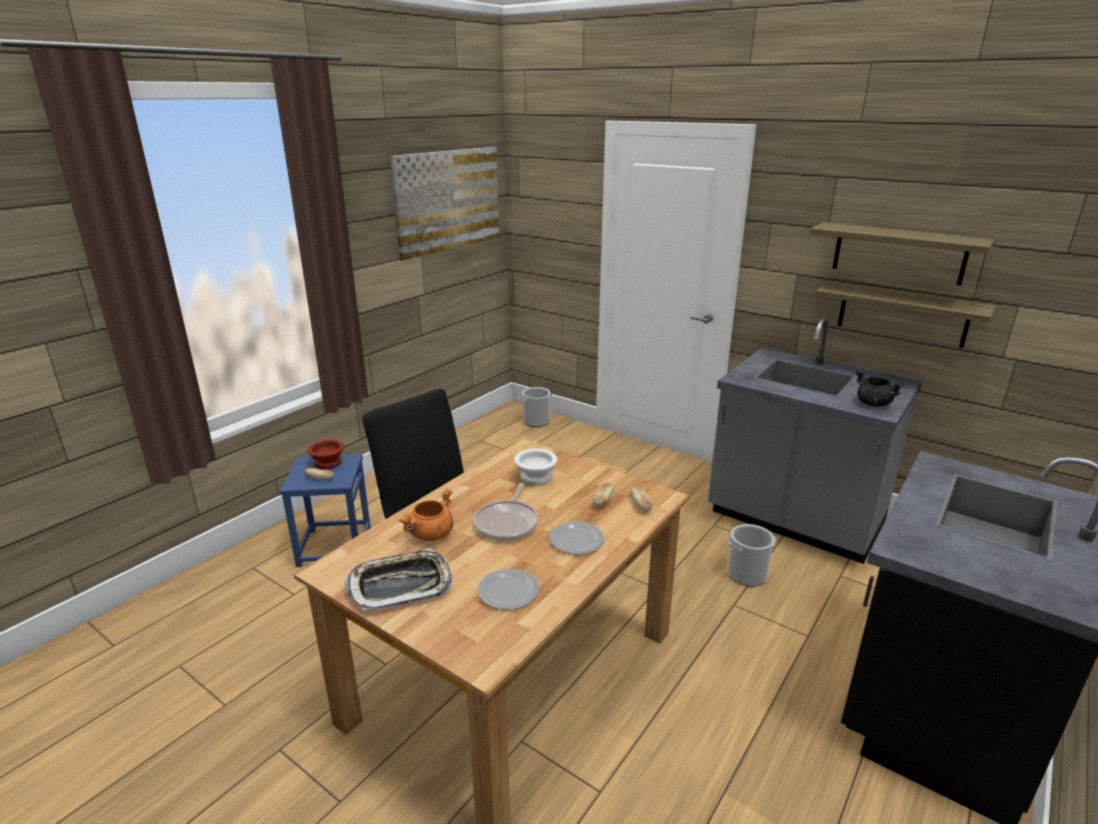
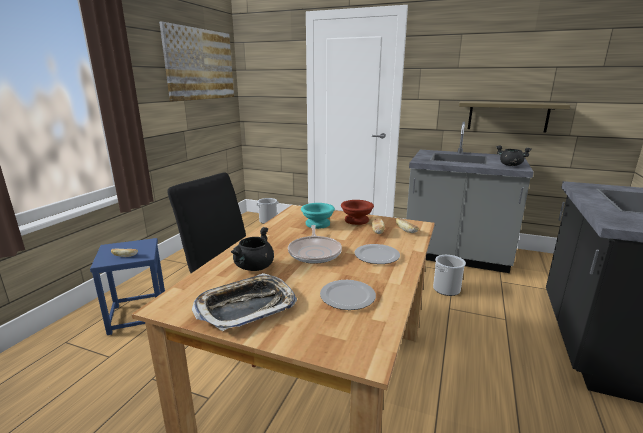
camera: 15 degrees left, 5 degrees down
(327, 463) = (129, 246): brown bowl -> brown bowl (356, 221)
(430, 535) = (254, 267): orange cooking pot -> black cooking pot
(536, 477) = (318, 223): white bowl -> turquoise bowl
(898, 253) = (503, 77): shelf -> none

